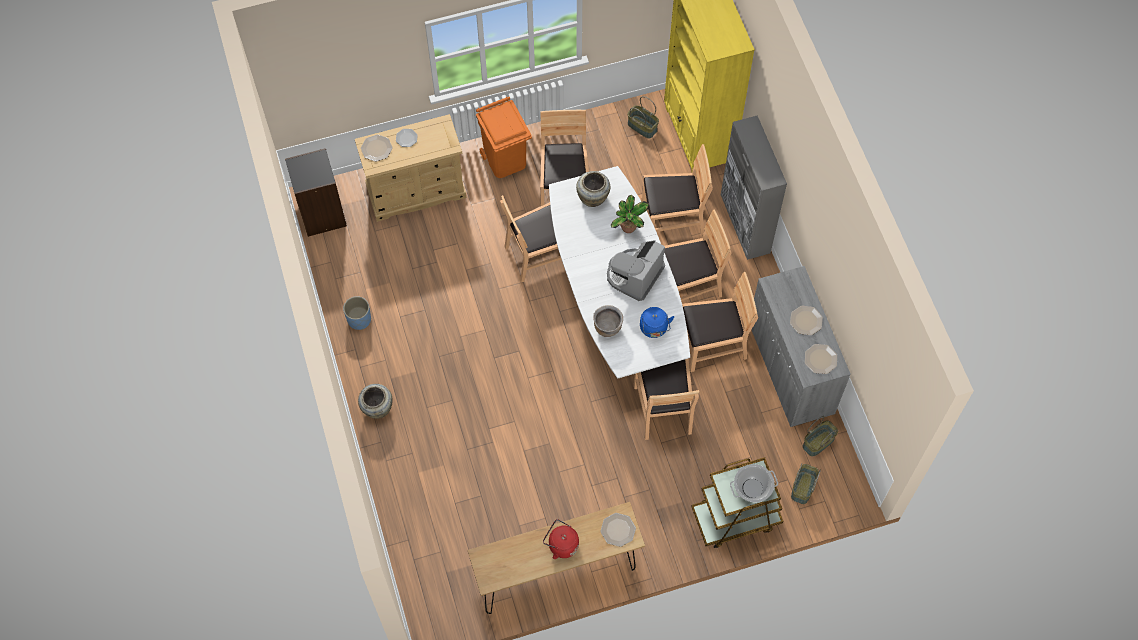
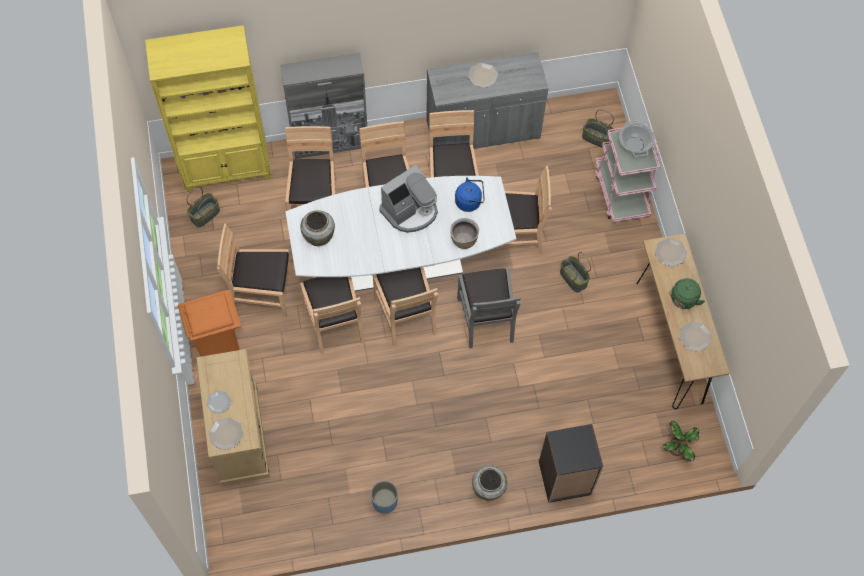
camera: 85 degrees left, 0 degrees up
(321, 214) = (250, 534): black bookcase -> black bookcase (565, 479)
(556, 316) = (406, 315): none -> brown chair
(560, 391) = (486, 319): none -> grey chair
(561, 545) = (683, 300): red kettle -> green kettle
(628, 228) = (358, 210): potted plant -> potted plant (677, 449)
(634, 275) = (410, 211): coffee machine -> coffee machine turned 75 degrees counterclockwise
(735, 518) = (621, 192): brown cart -> pink cart
(818, 442) = (555, 120): basket -> basket (572, 278)
(820, 359) = (521, 71): plate -> plate (694, 336)

